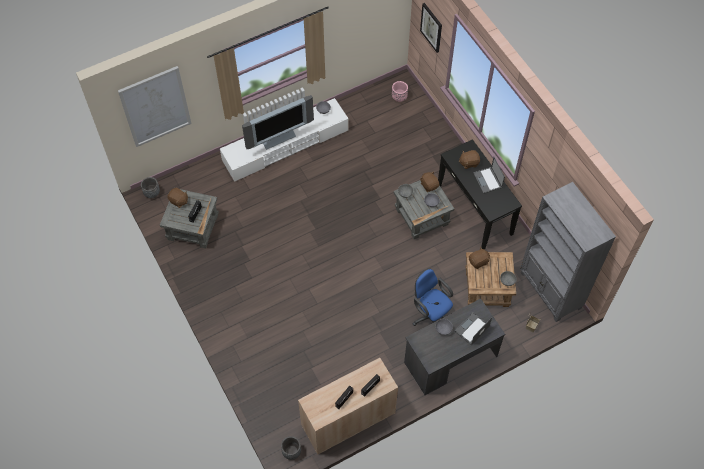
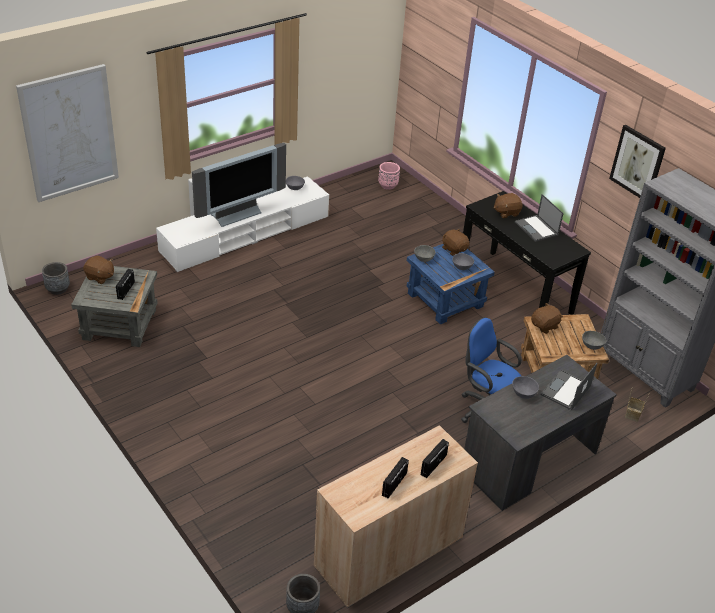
camera: 10 degrees left, 20 degrees down
(421, 217) = (445, 300): grey side table -> blue side table
(431, 27) = (433, 66): picture -> picture (637, 163)

